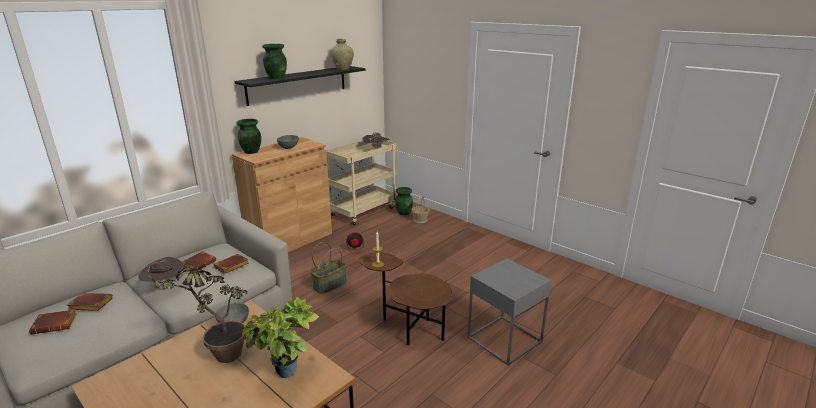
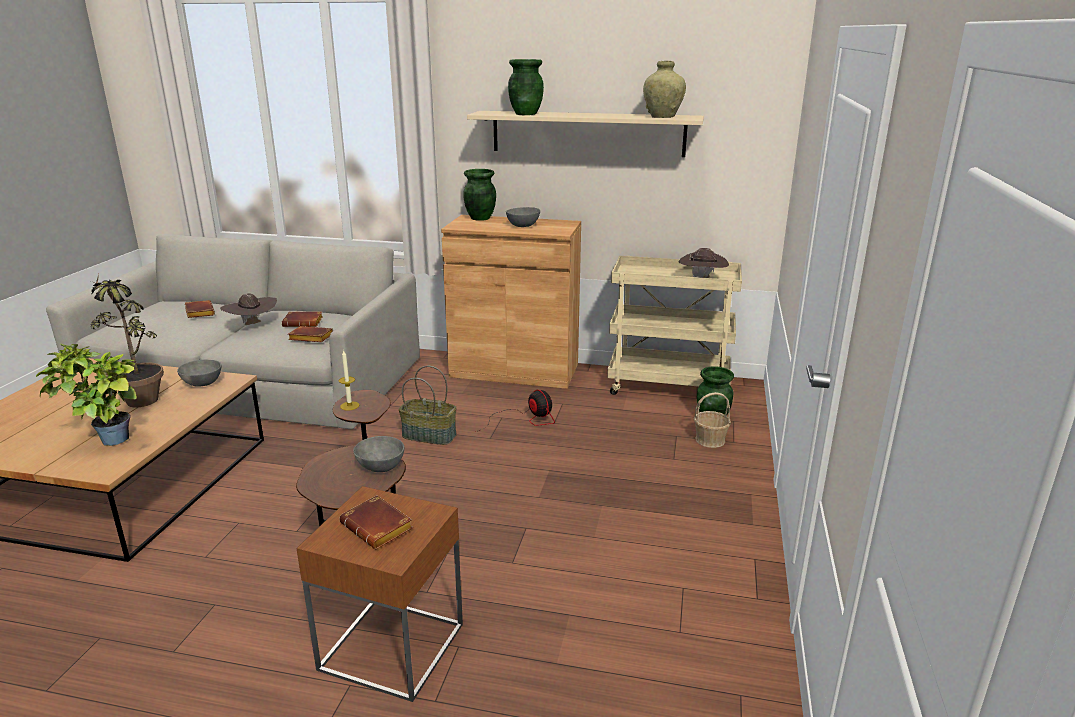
camera: 60 degrees right, 0 degrees up
(56, 324) = (162, 314): brown book -> brown book (379, 528)
(298, 84) = (587, 133): black shelf -> beige shelf
(422, 280) = (380, 467): none -> grey bowl
(504, 339) = (392, 647): grey side table -> brown side table

